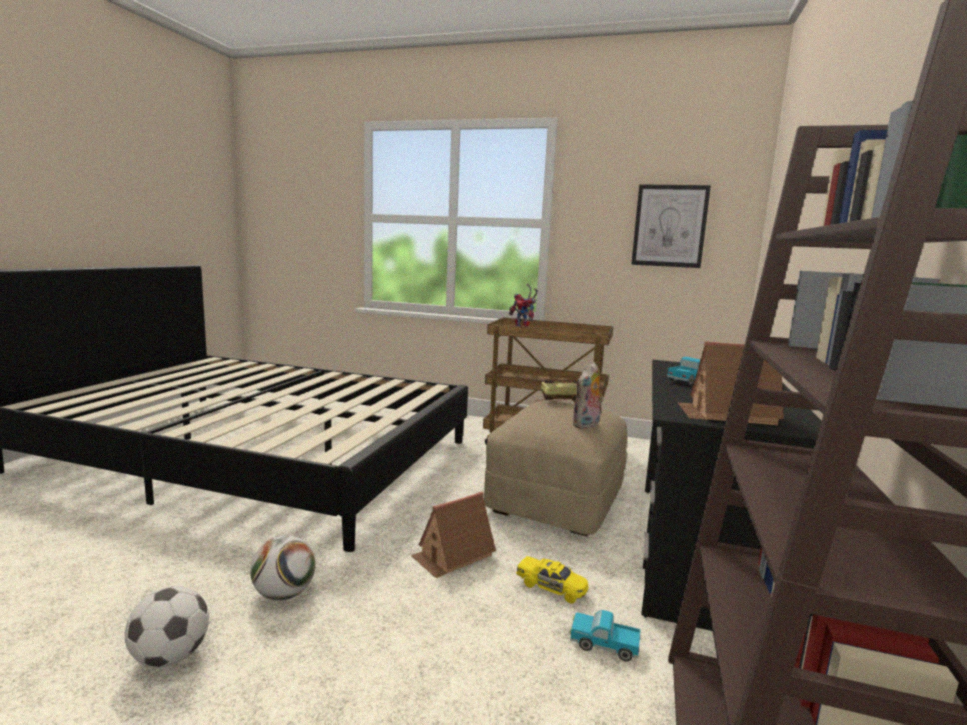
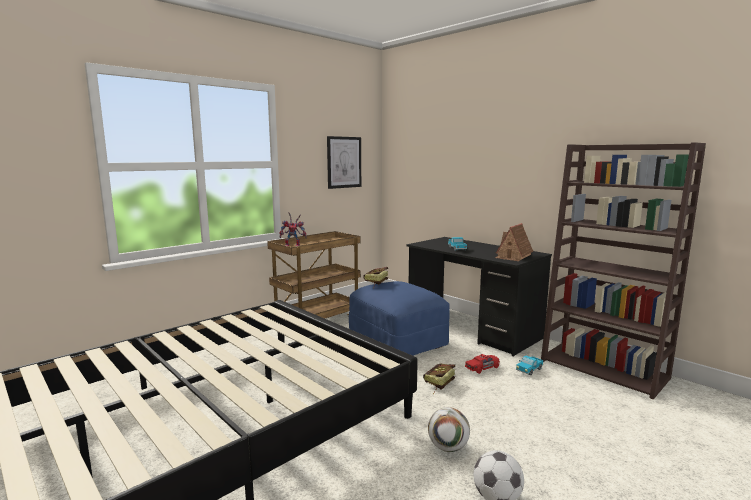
camera: 60 degrees left, 0 degrees up
(453, 555) = (437, 385): toy house -> book
(551, 587) = (482, 368): yellow toy car -> red toy car
(555, 499) = (396, 342): beige ottoman -> blue ottoman
(586, 425) = (422, 288): plush toy -> none

